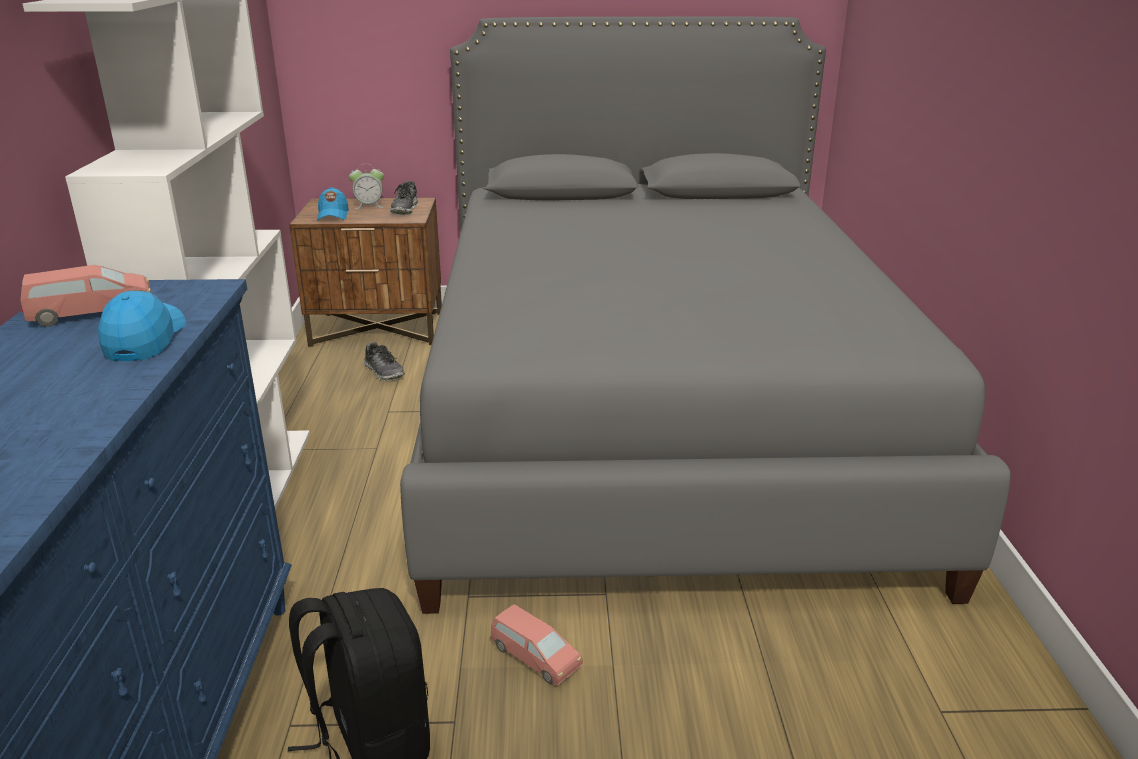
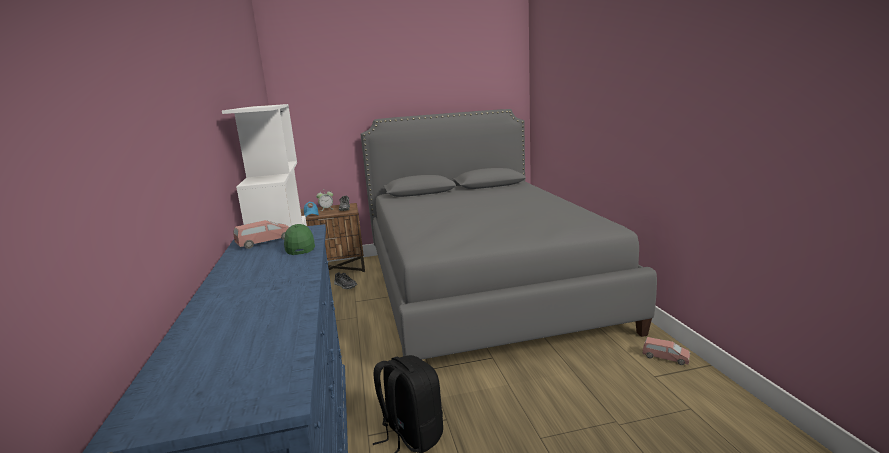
camera: 10 degrees left, 10 degrees down
(145, 339) = (300, 247): blue cap -> green cap
(535, 657) = (471, 387): pink toy car -> pink toy car (665, 357)

